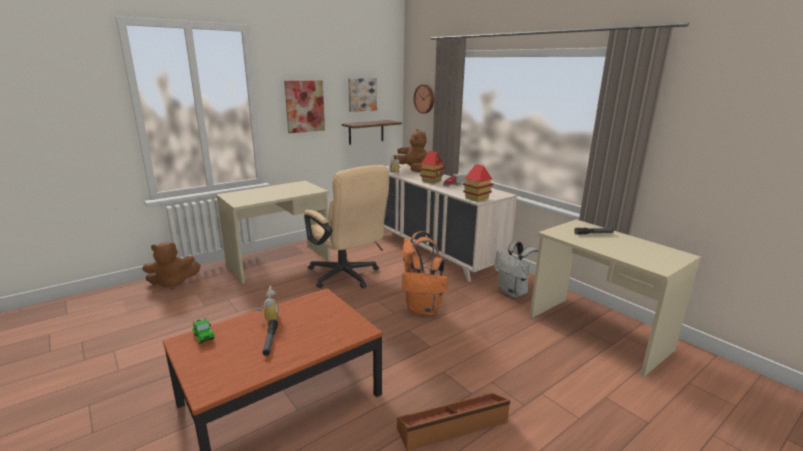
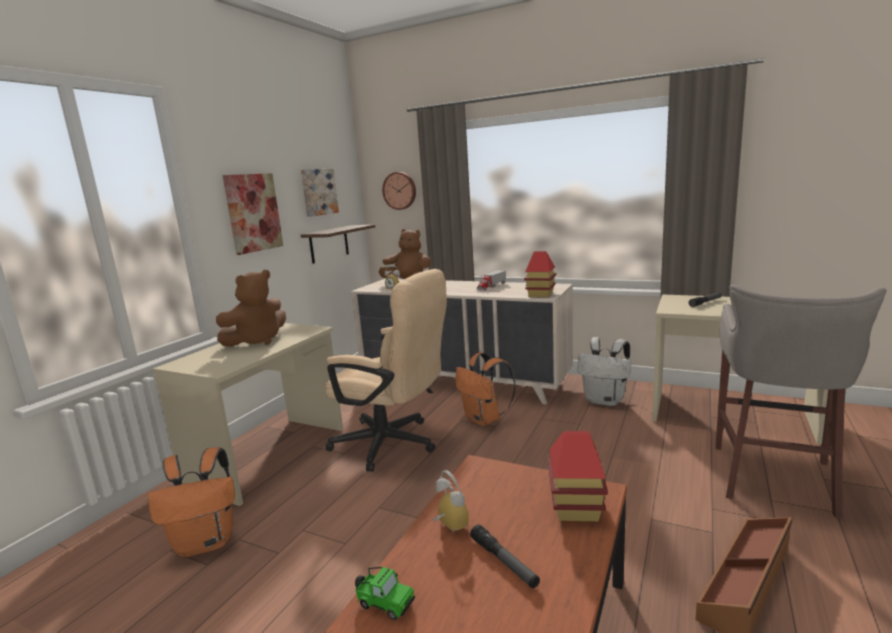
camera: 25 degrees left, 5 degrees down
(173, 283) = (102, 549): brown plush toy -> brown plush toy (257, 341)
(424, 310) = (538, 453): orange backpack -> orange backpack (207, 542)
(431, 181) = (454, 289): toy house -> toy house (576, 507)
(563, 384) = (774, 480): none -> grey stool

